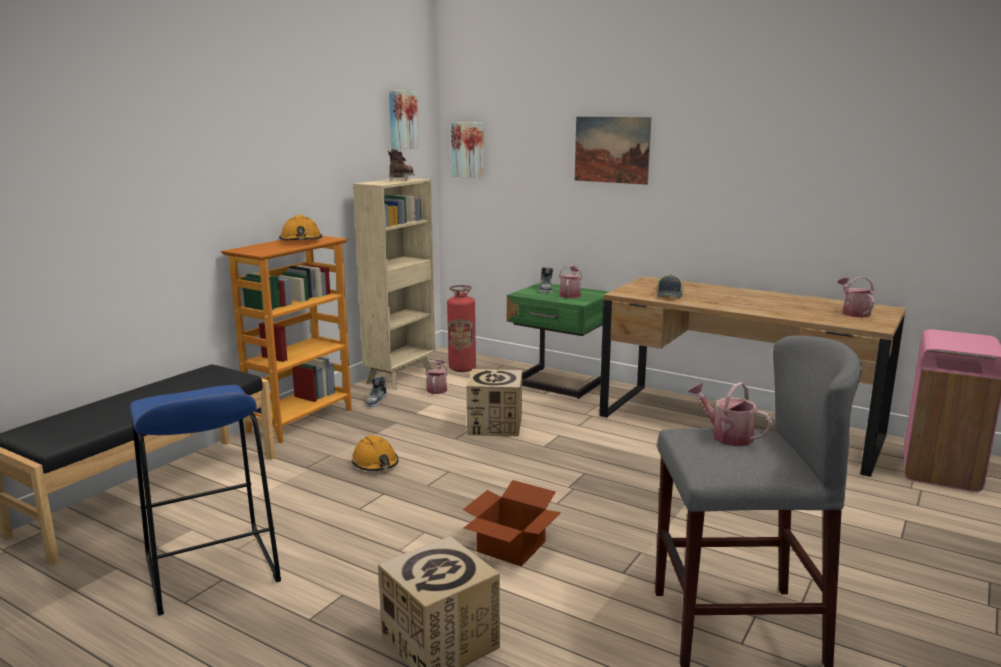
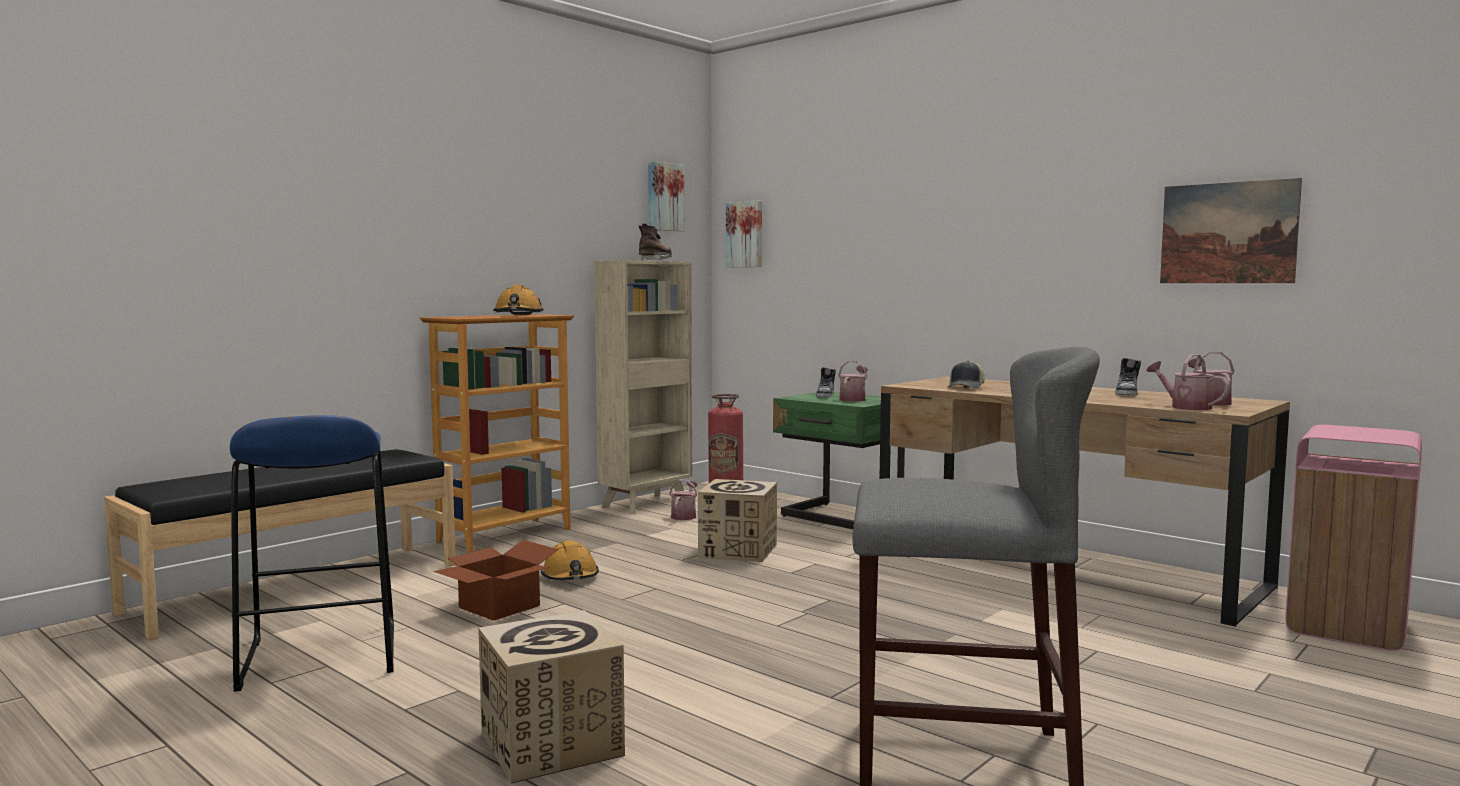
camera: 10 degrees right, 10 degrees down
(376, 401) = (604, 523): shoe -> shoe (1127, 393)
(509, 547) = (692, 662): cardboard box -> cardboard box (497, 607)
(612, 150) = (907, 221): picture -> picture (1228, 233)
(727, 436) = (940, 481): watering can -> watering can (1185, 407)

